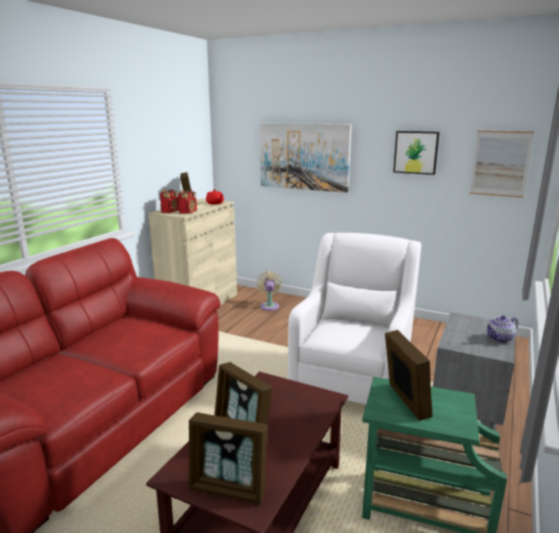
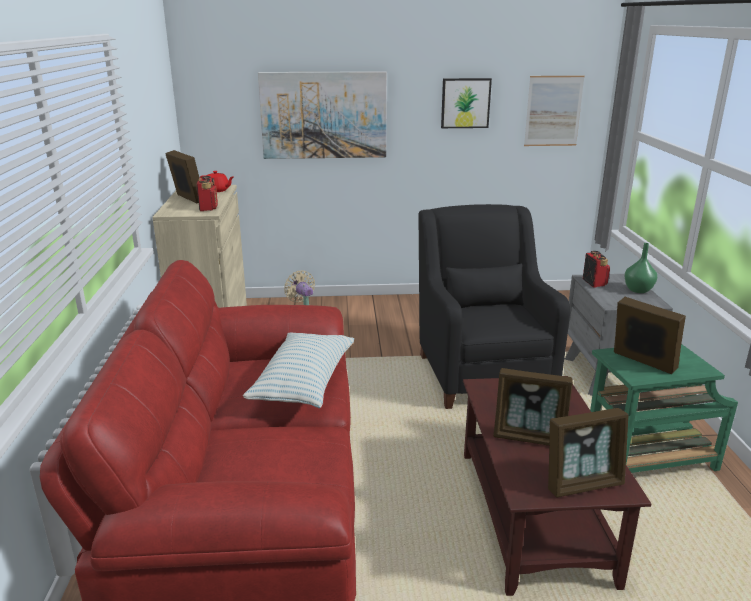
camera: 30 degrees left, 5 degrees up
(142, 340) = (304, 383): none -> pillow
(170, 211) = (181, 210): radio -> radio (594, 282)
(353, 380) = (481, 372): white armchair -> black armchair
(500, 339) = (639, 290): teapot -> green vase

